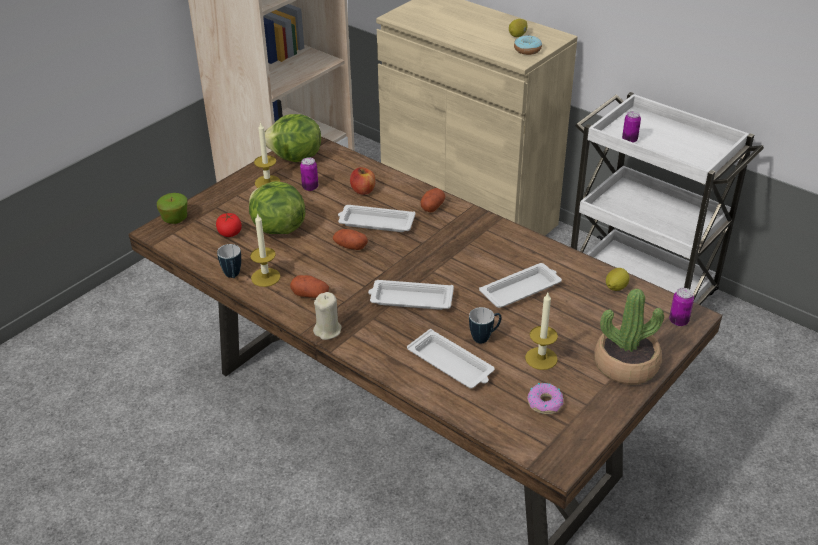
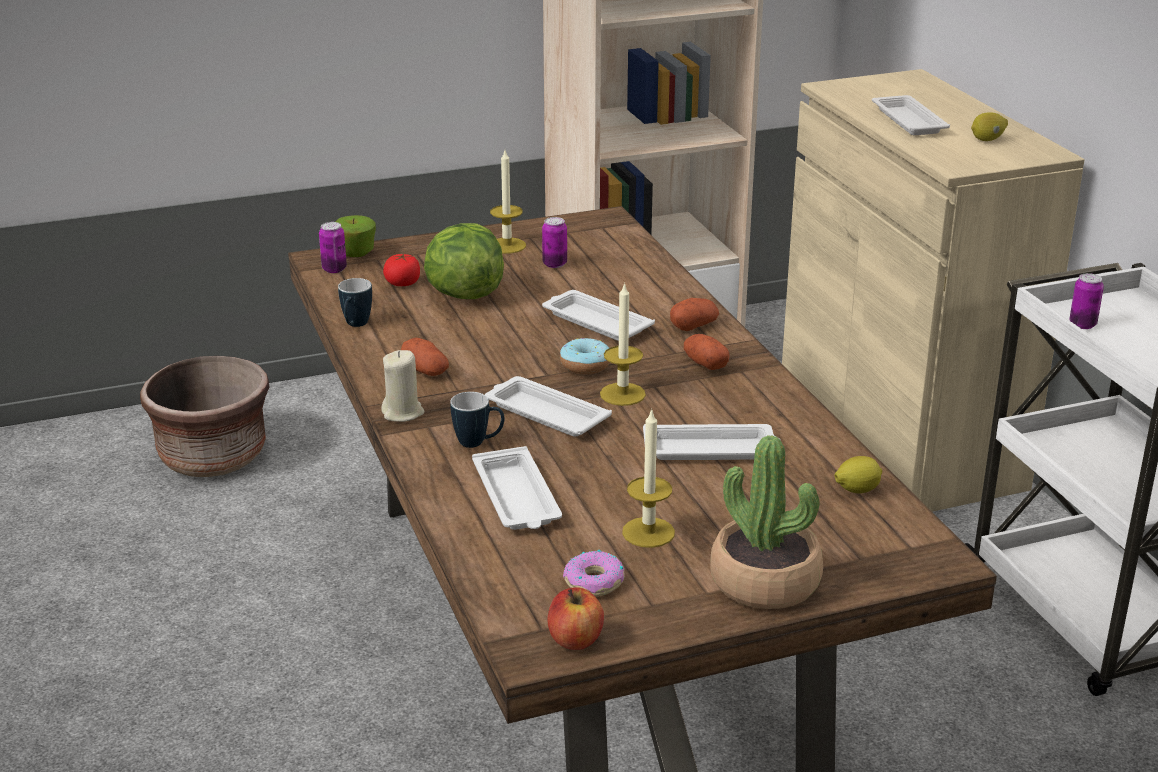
camera: 30 degrees right, 10 degrees down
(68, 378) = (213, 456): none -> brown planter
(265, 277) = (392, 338): candle -> candle (622, 394)
(295, 158) = (571, 230): lettuce -> none
(350, 246) = (533, 337): potato -> potato (705, 364)
(363, 190) = (619, 285): apple -> apple (575, 640)
(463, 32) = (908, 120): none -> white tray
(485, 337) = (597, 484): mug -> mug (478, 443)
(527, 50) = (981, 158): donut -> donut (585, 365)
(678, 321) = (912, 559): can -> can (334, 269)

